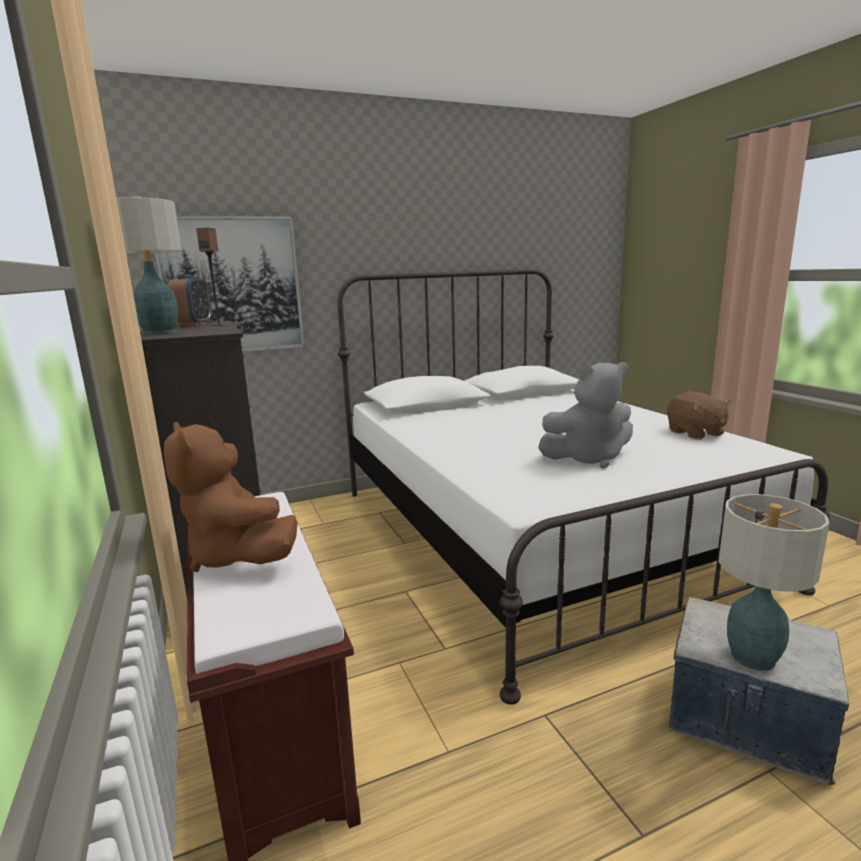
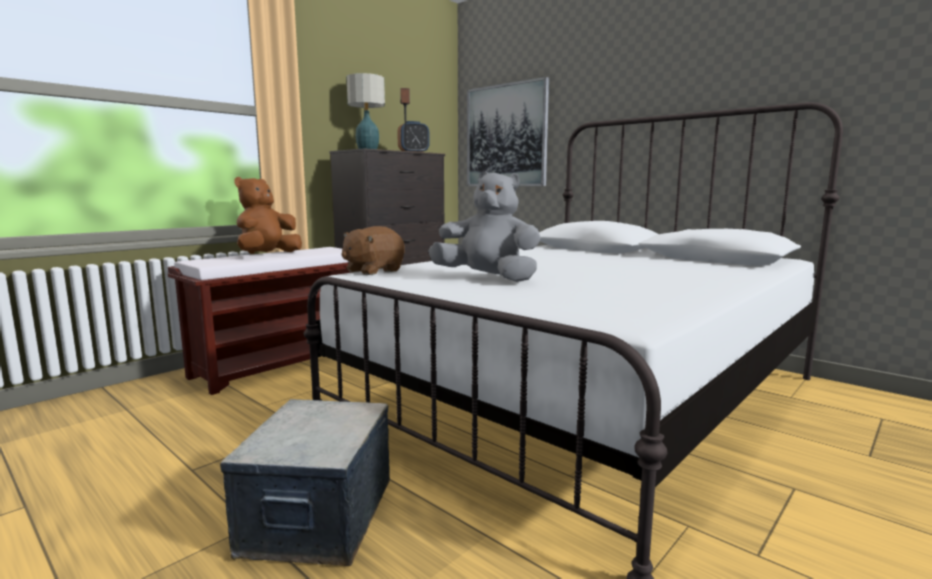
camera: 65 degrees right, 5 degrees down
(588, 458) = (488, 278): grey plush toy -> grey plush toy turned 150 degrees clockwise
(695, 433) = (656, 300): brown plush toy -> brown plush toy (373, 271)
(751, 657) = (286, 424): table lamp -> none

